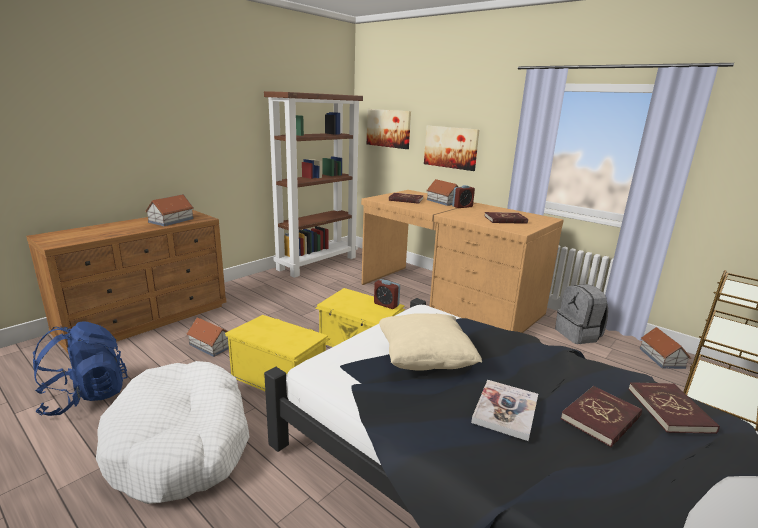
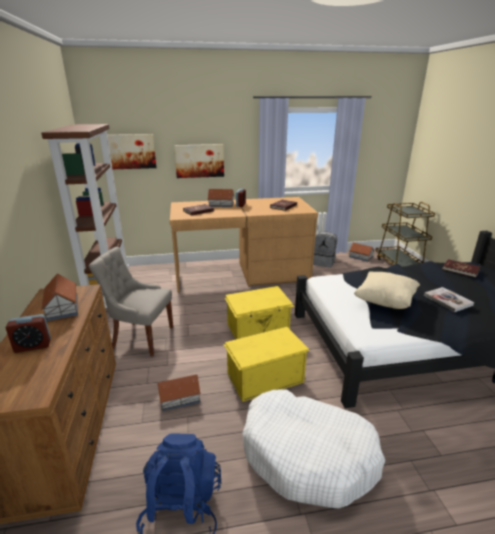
camera: 50 degrees left, 5 degrees up
(274, 298) = (141, 337): none -> grey chair
(386, 304) = (270, 290): alarm clock -> alarm clock (33, 346)
(601, 418) = (460, 284): red book -> none

